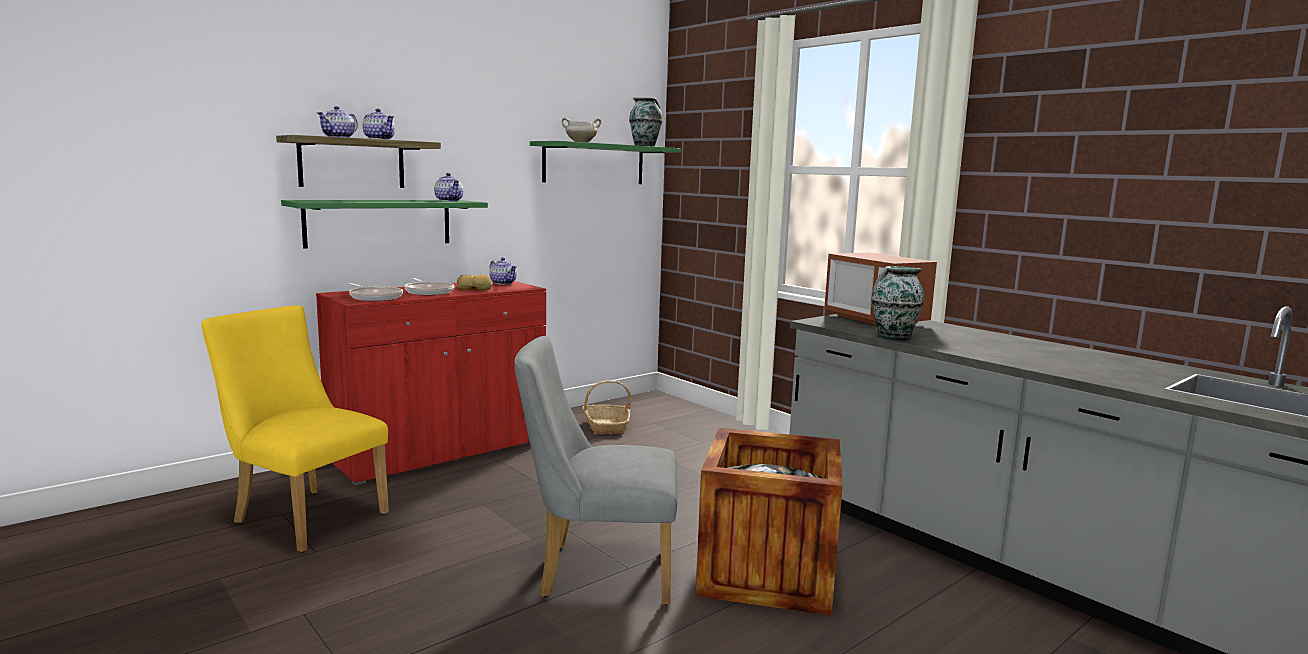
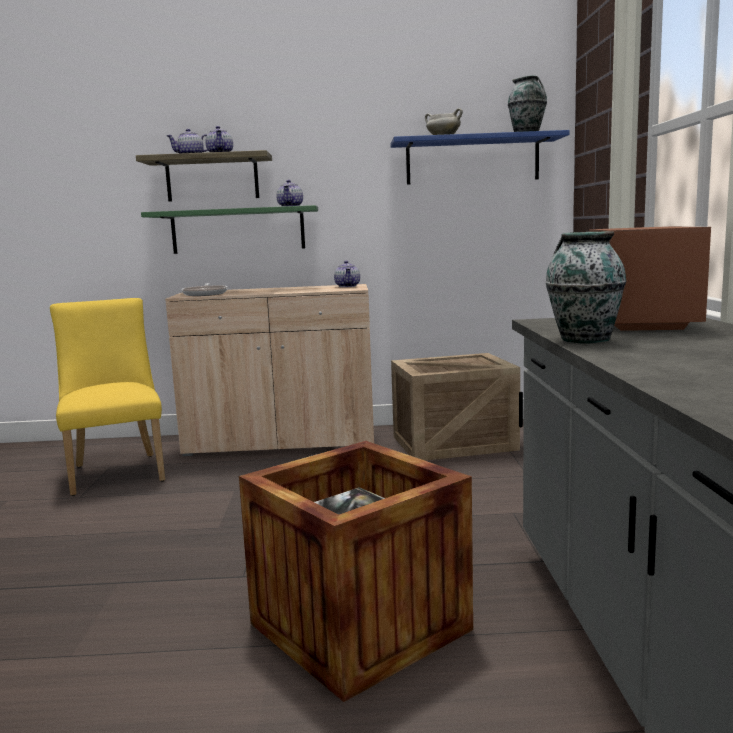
camera: 40 degrees right, 0 degrees up
(428, 292) = (260, 291): frying pan -> none
(440, 451) = (281, 441): red cabinet -> beige cabinet
(474, 289) = (304, 289): bread -> none
(594, 164) = (472, 161): green shelf -> blue shelf
(596, 572) = (213, 571): grey chair -> none
(605, 426) = (452, 443): basket -> crate

